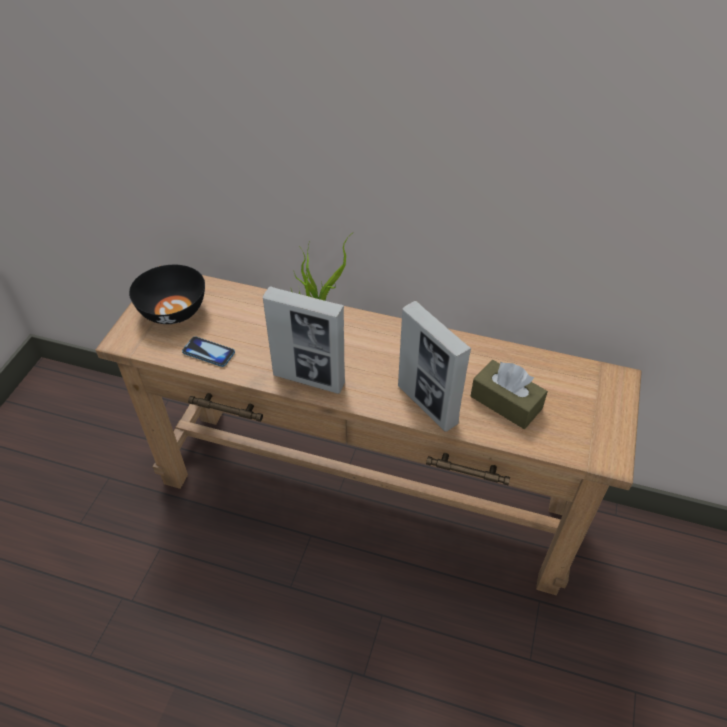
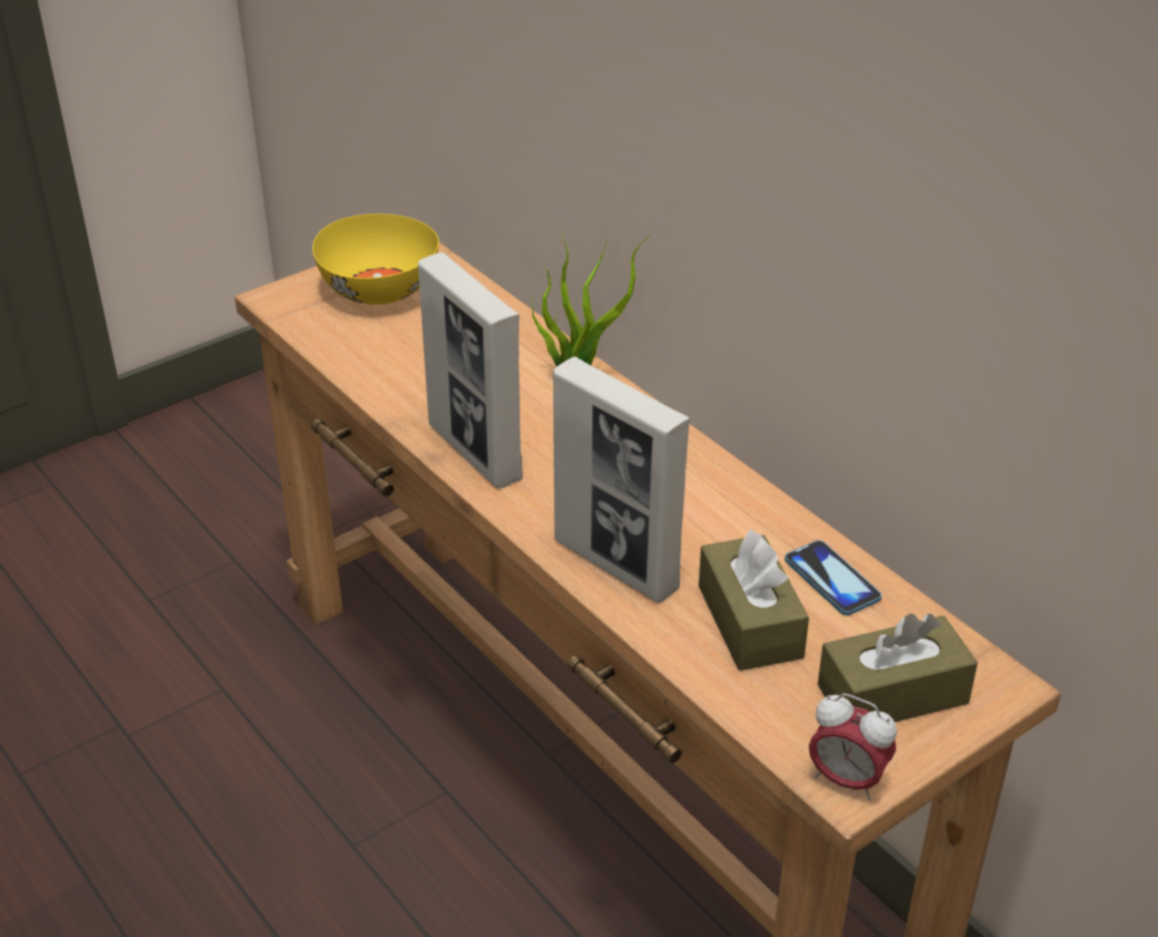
camera: 35 degrees right, 10 degrees down
(172, 311) = (378, 290): black bowl -> yellow bowl
(208, 352) = (372, 359): phone -> phone (832, 580)
(427, 405) = (616, 565): picture frame -> picture frame turned 45 degrees counterclockwise
(588, 406) = (892, 694): none -> brown tissue box
(609, 456) = (846, 780): none -> alarm clock

